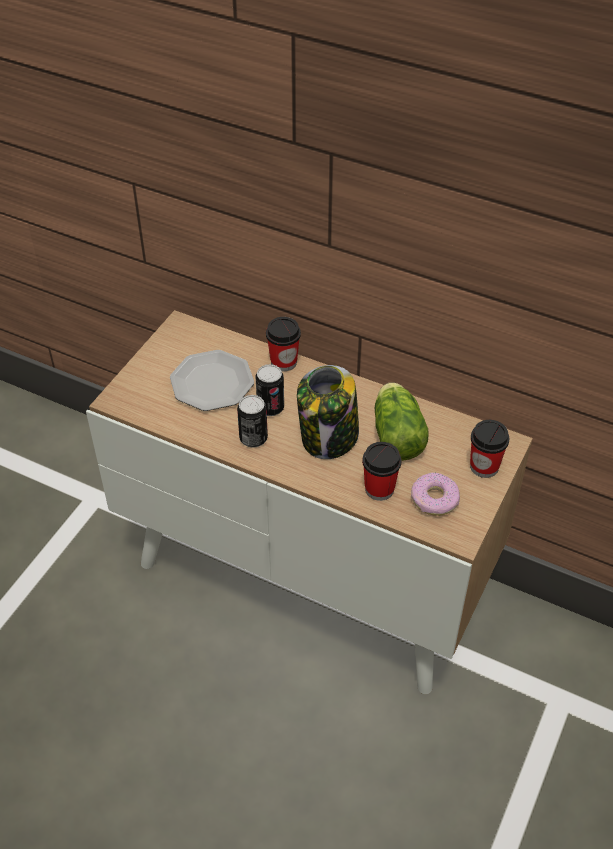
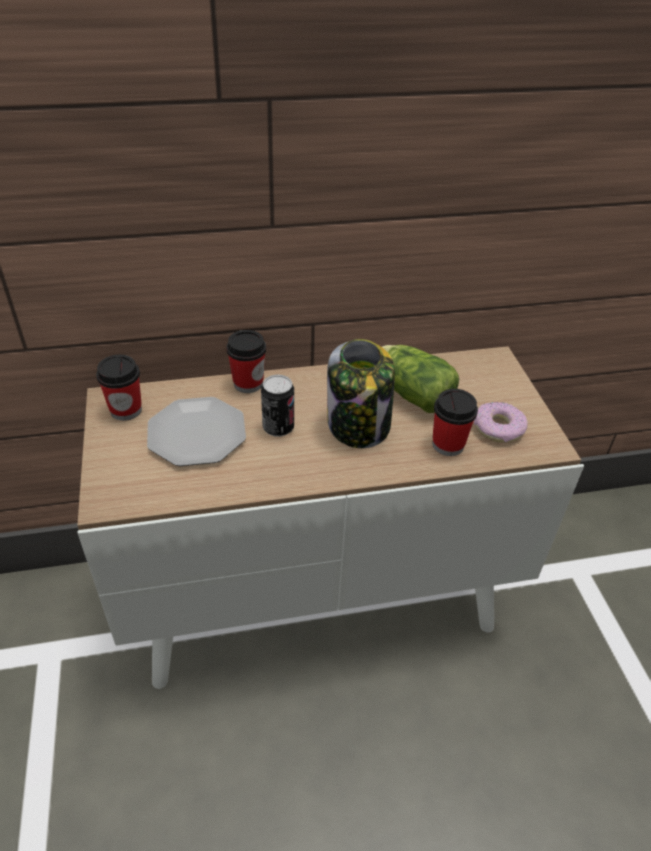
camera: 40 degrees left, 5 degrees down
(253, 438) = (291, 463): can -> none
(484, 466) = (502, 383): cup -> cup (126, 410)

